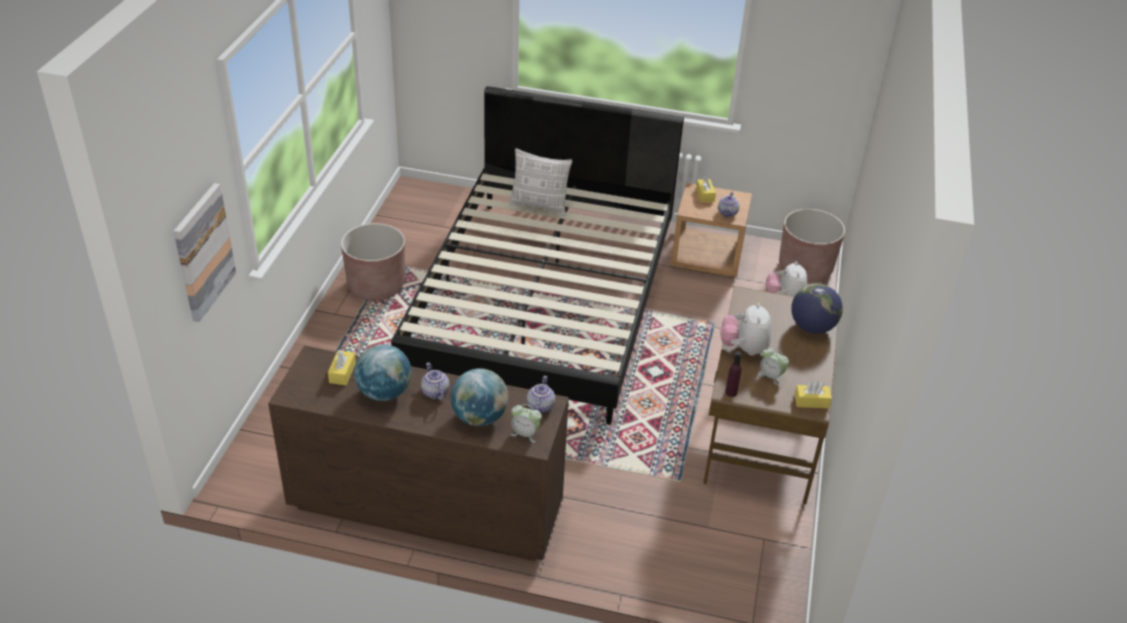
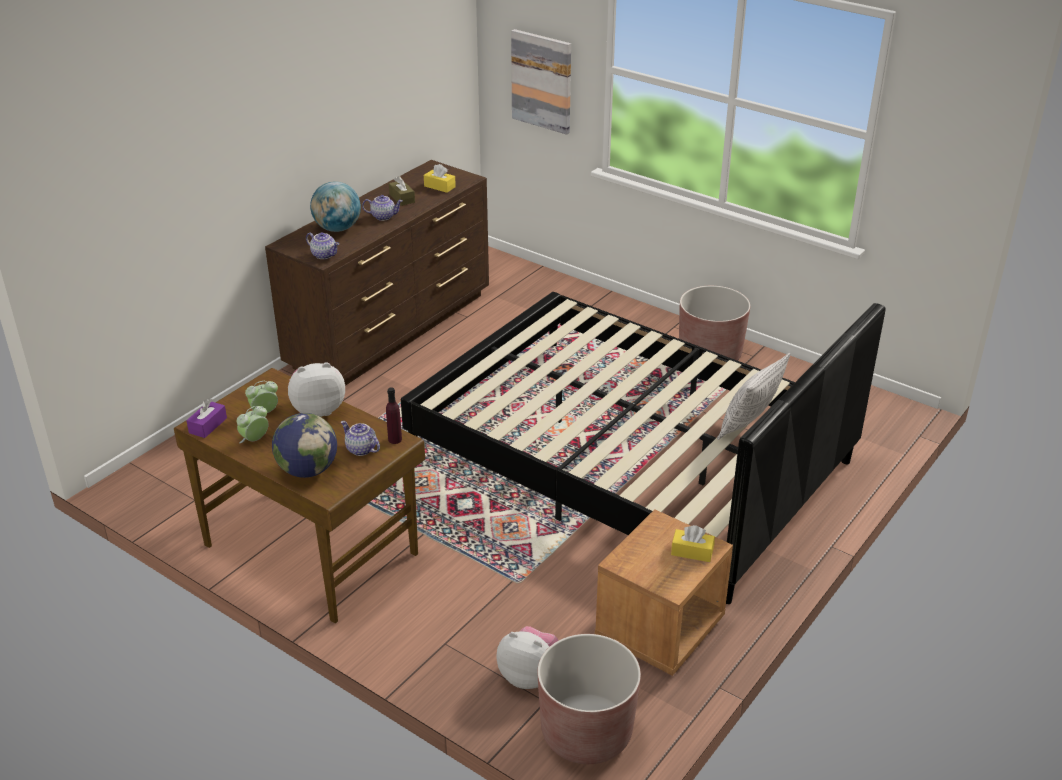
camera: 115 degrees right, 5 degrees down
(384, 392) = (402, 198): globe -> brown tissue box
(525, 434) = (300, 243): alarm clock -> alarm clock (255, 440)
(728, 213) = (636, 558): teapot -> teapot (360, 449)
(731, 392) = (267, 380): purple bottle -> purple bottle (395, 439)
(744, 348) = (318, 409): plush toy -> plush toy turned 45 degrees counterclockwise
(811, 401) = (208, 425): yellow tissue box -> purple tissue box

